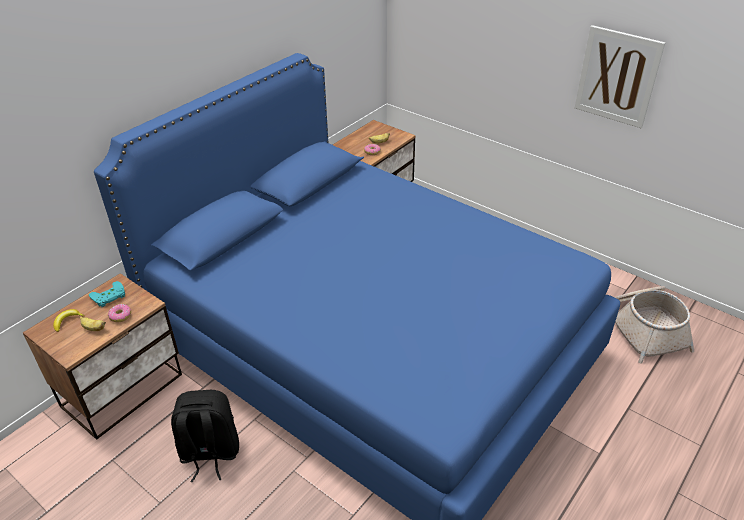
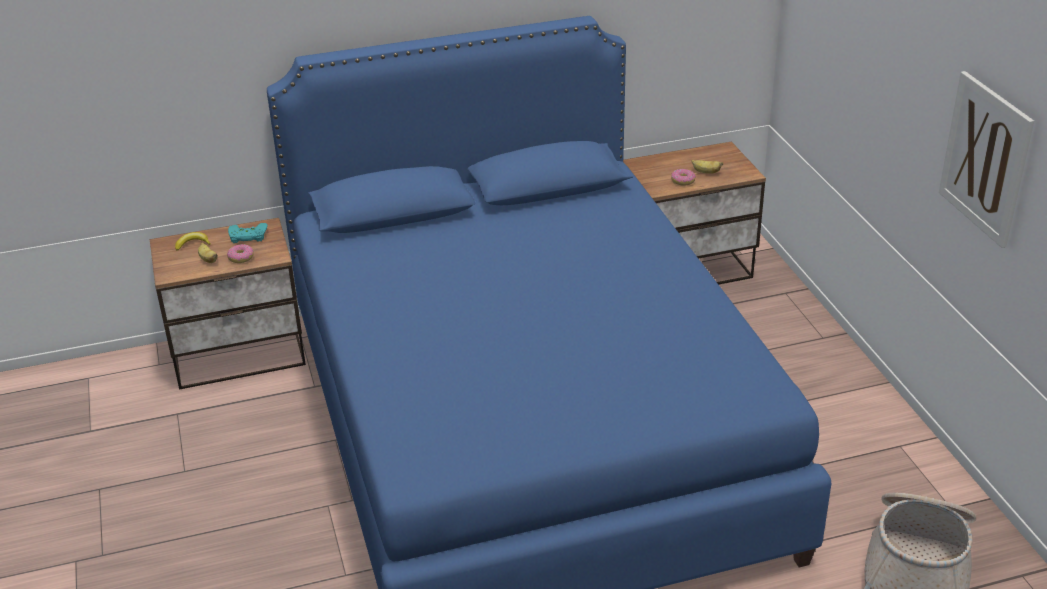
camera: 35 degrees right, 5 degrees down
(209, 453) = (265, 450): black backpack -> none

